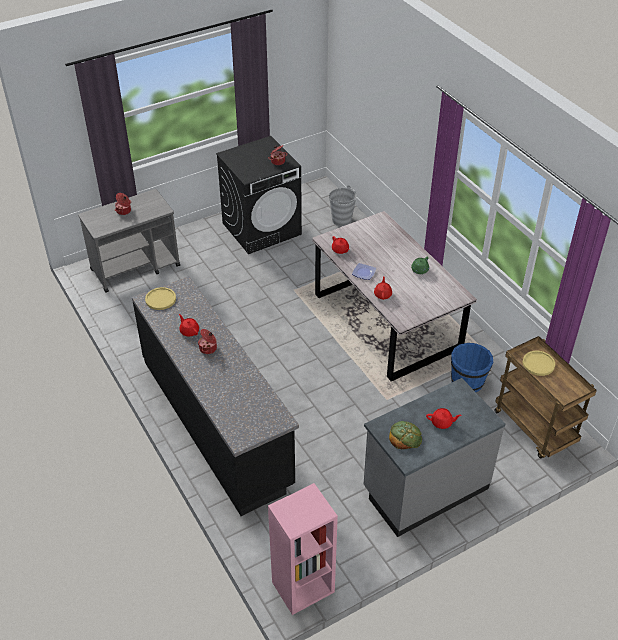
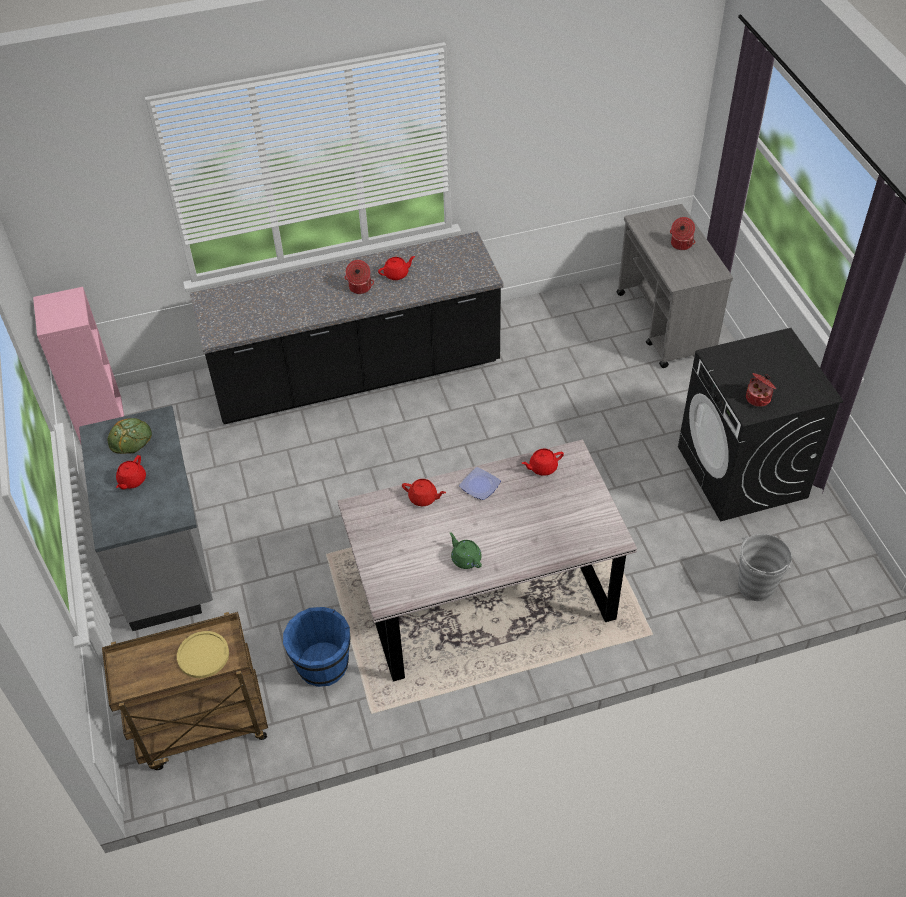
camera: 105 degrees right, 5 degrees up
(160, 299) = (464, 254): yellow plate -> none

